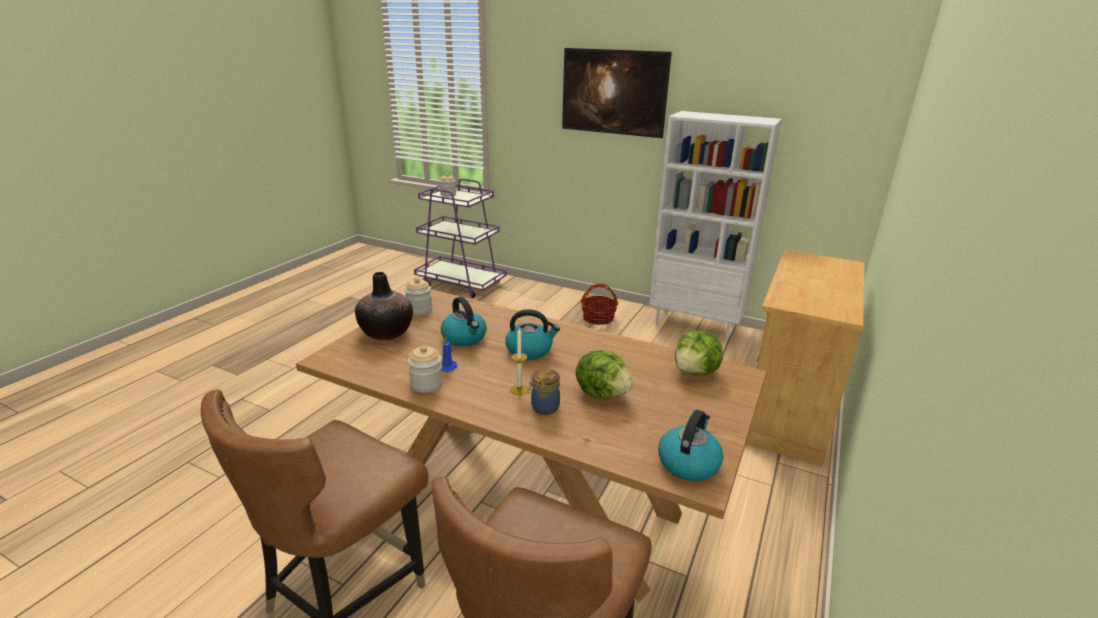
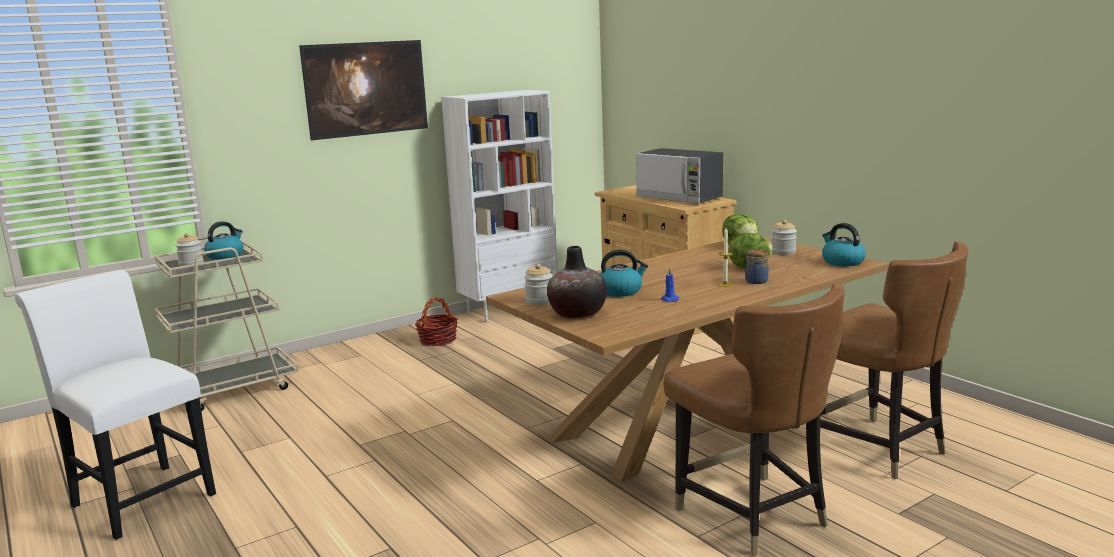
camera: 60 degrees left, 10 degrees down
(319, 311) = (138, 497): none -> white chair
(426, 384) = (692, 307): jar -> jar (783, 252)
(461, 283) = (230, 390): purple cart -> beige cart
(530, 350) = (665, 276): kettle -> kettle (225, 255)
(818, 292) = (679, 198): none -> microwave

